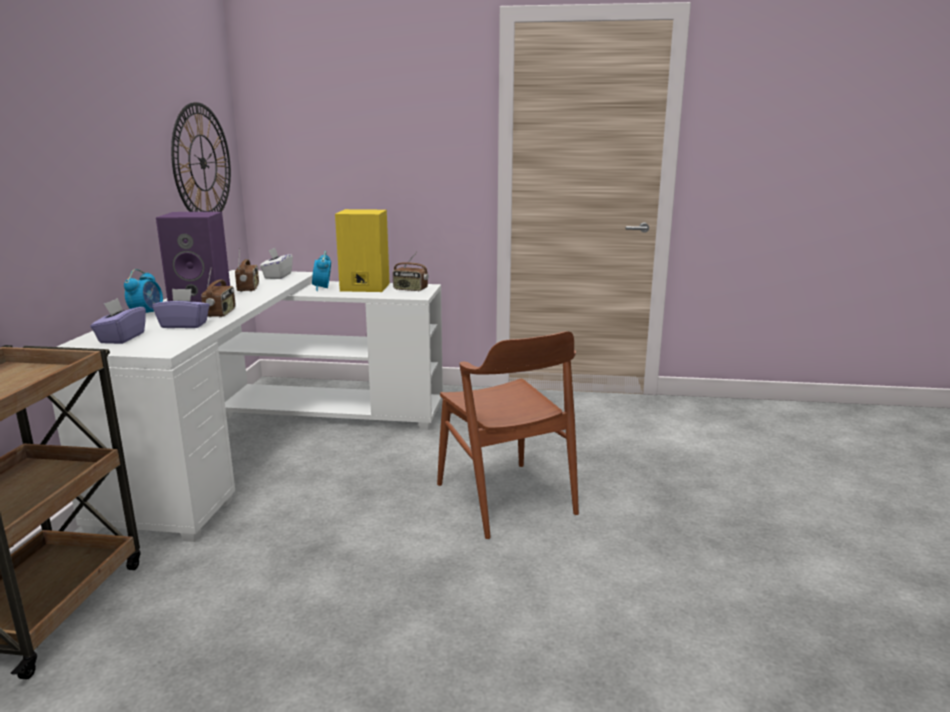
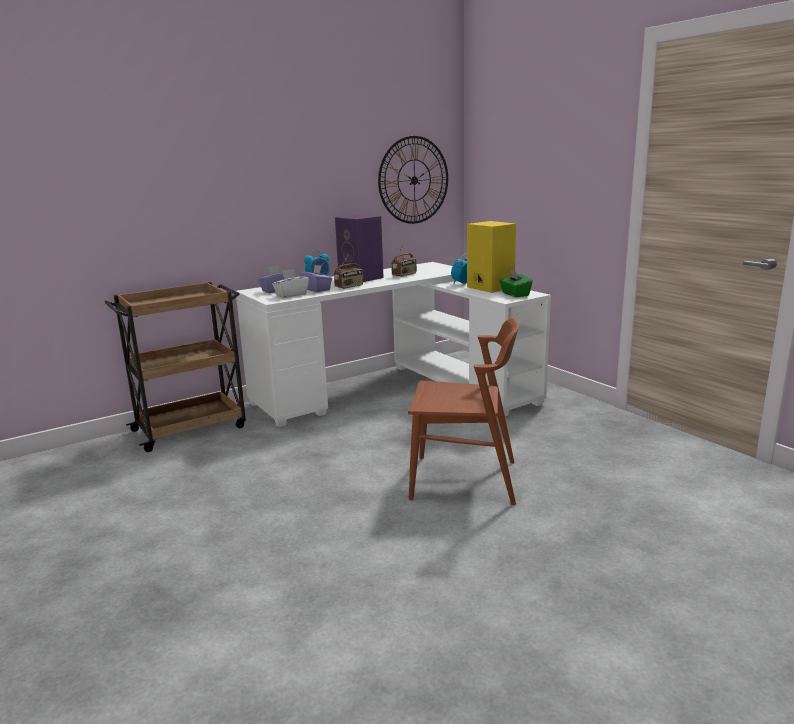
camera: 50 degrees right, 0 degrees up
(277, 276) = (443, 269): white tissue box -> white tissue box (291, 295)
(410, 289) = (515, 294): radio -> green tissue box
(505, 498) = (464, 479): brown chair -> brown chair turned 105 degrees counterclockwise

